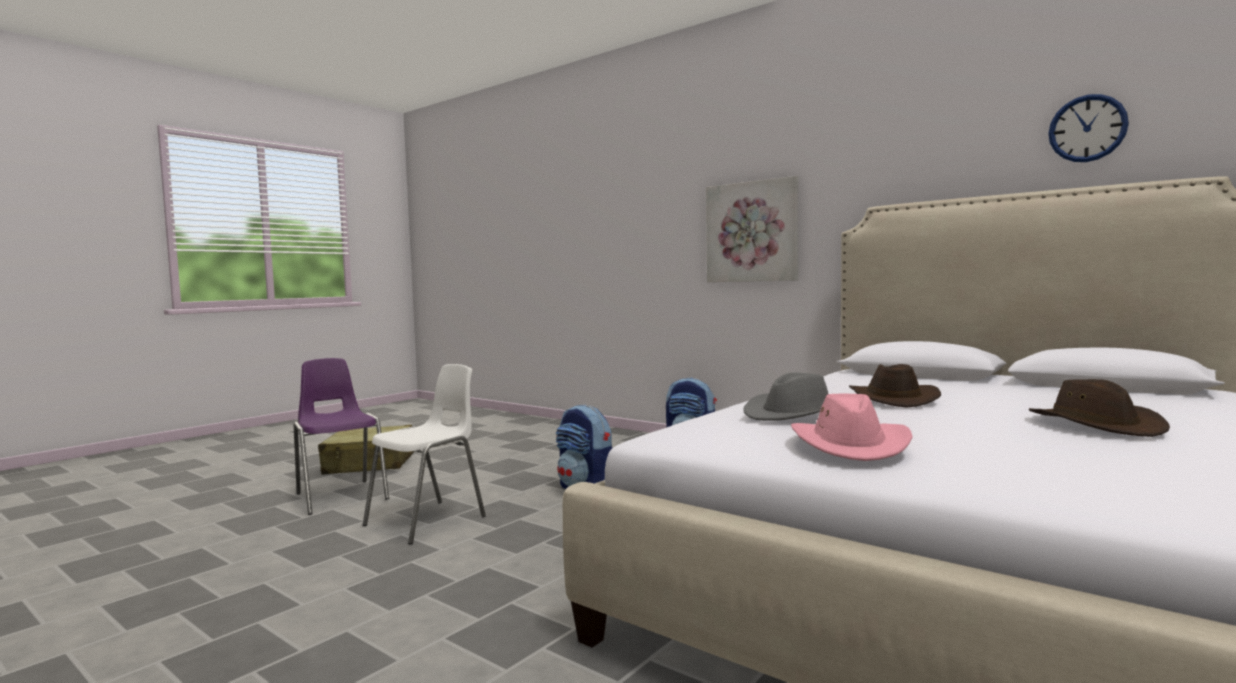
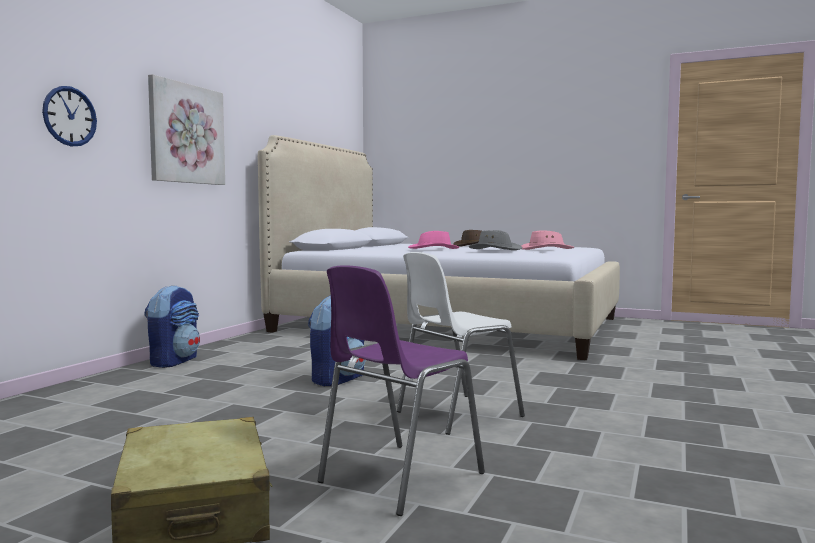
camera: 105 degrees left, 0 degrees up
(429, 521) = (455, 414): white chair -> white chair turned 60 degrees counterclockwise
(891, 399) = (434, 249): brown hat -> pink hat
(1087, 128) = (325, 116): wall clock -> wall clock (69, 116)

